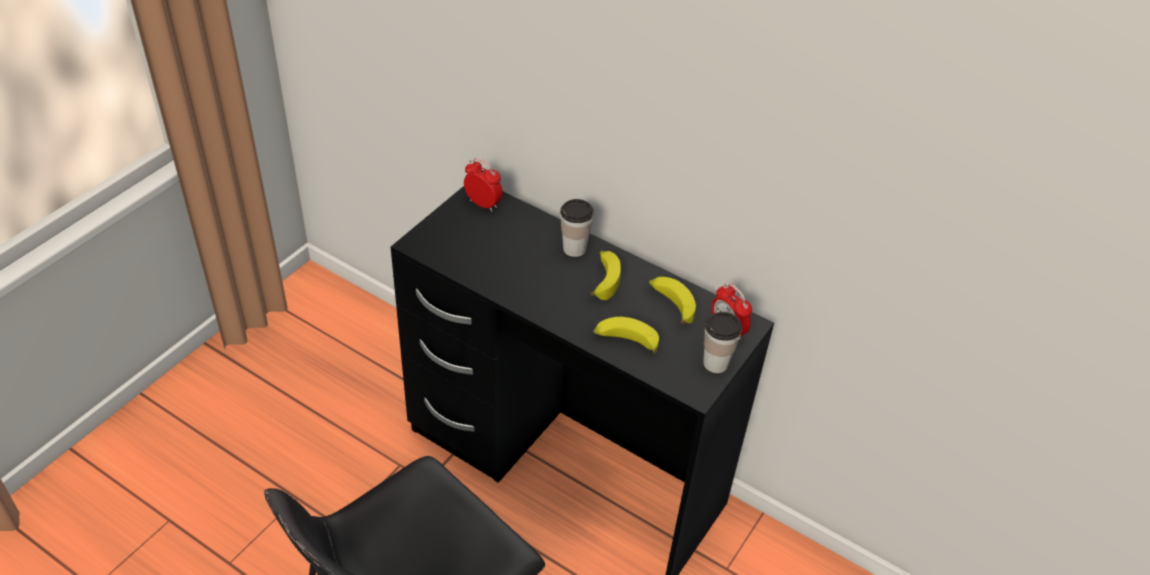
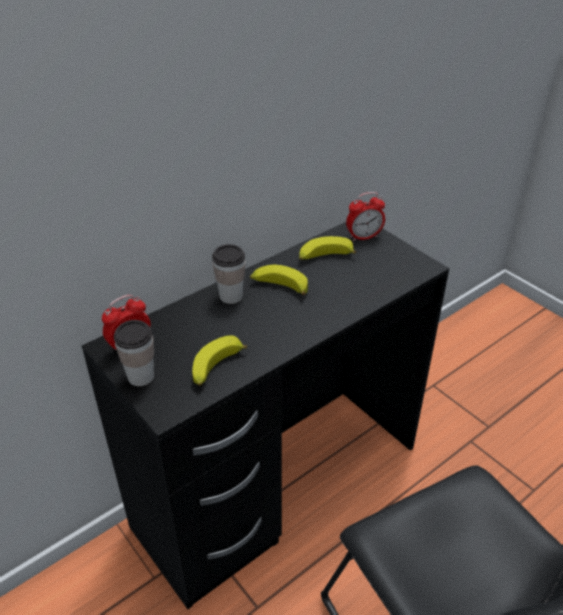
camera: 70 degrees left, 5 degrees down
(625, 341) = (360, 291): banana -> banana (216, 368)
(715, 363) = (397, 250): cup -> cup (141, 376)

